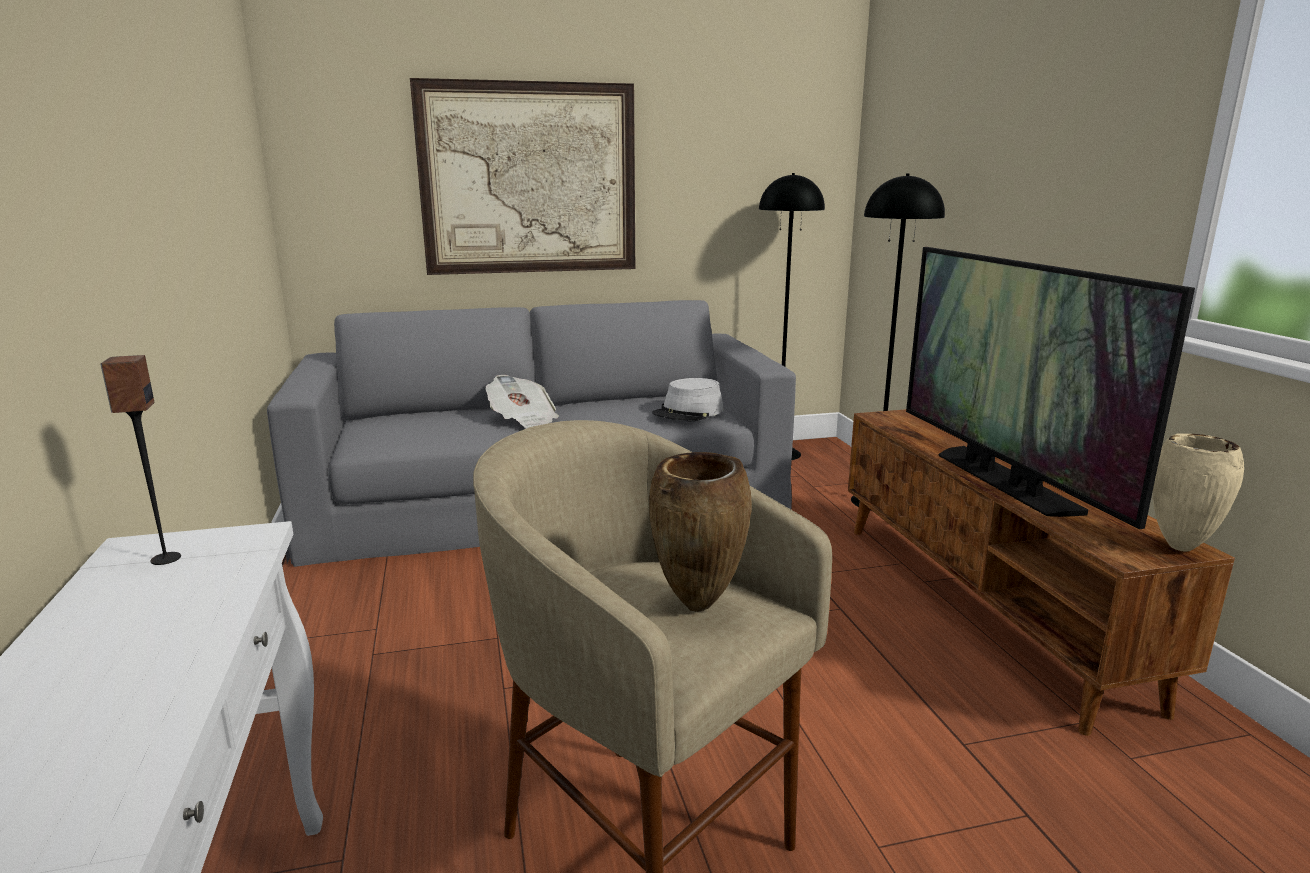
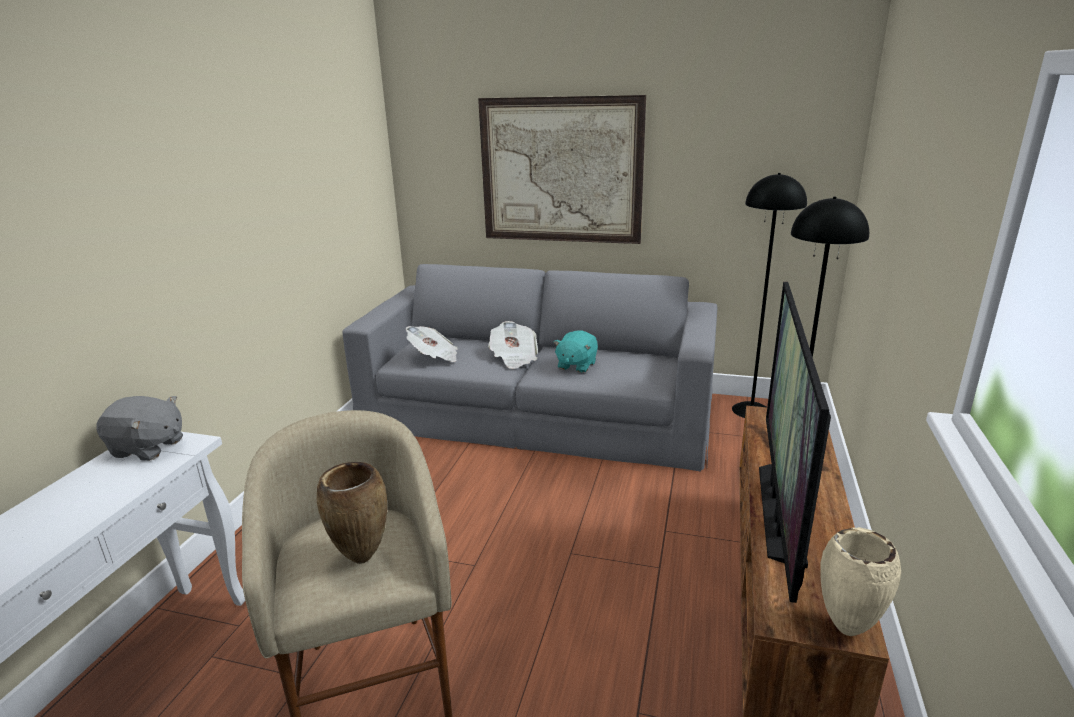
camera: 30 degrees right, 5 degrees up
(165, 559) = (148, 448): speaker -> grey plush toy
(411, 433) = (434, 356): none -> newspaper
(613, 416) = (576, 365): none -> turquoise plush toy
(688, 412) = (633, 373): grey hat -> none

